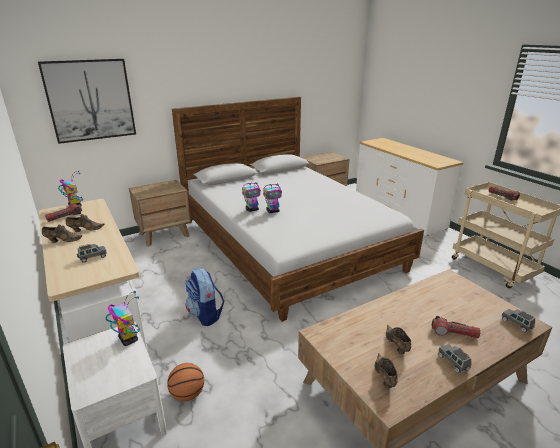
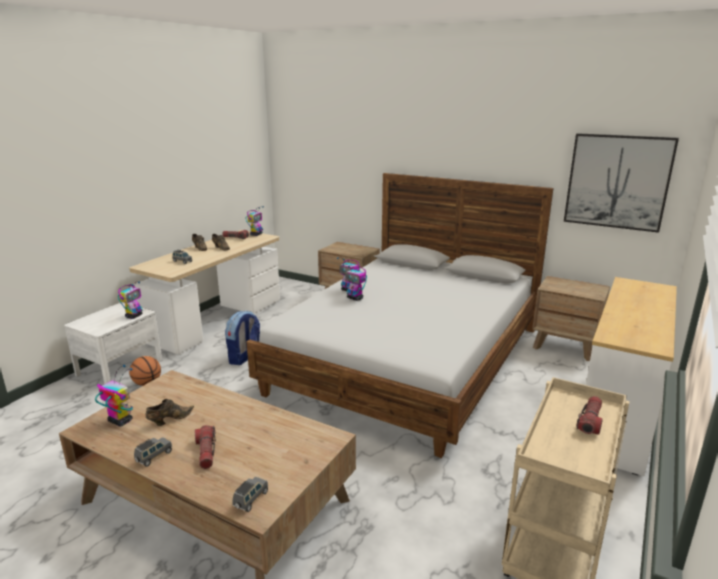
camera: 60 degrees right, 5 degrees down
(90, 100) = (320, 153): picture -> picture (617, 182)
(384, 377) = (120, 421): brown shoe -> toy robot

